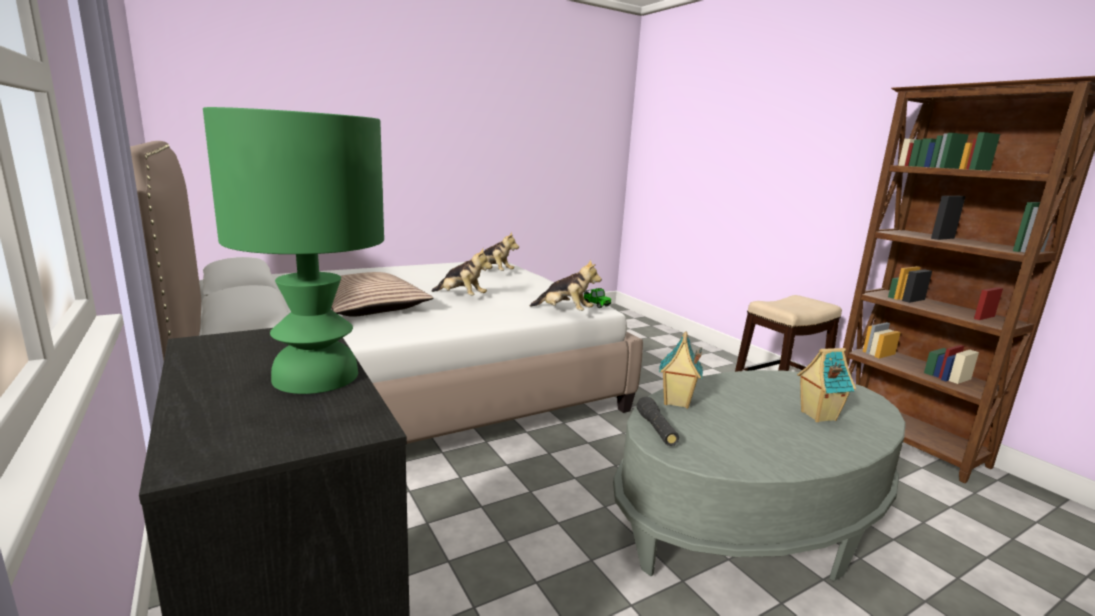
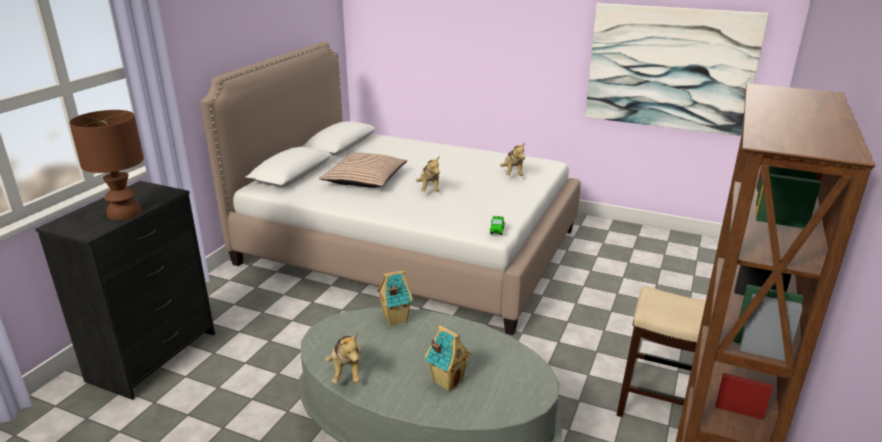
camera: 55 degrees right, 10 degrees up
(314, 376) = (125, 212): green table lamp -> brown table lamp
(553, 164) = (669, 68): none -> picture
(564, 311) = (457, 227): plush toy -> plush toy (347, 371)
(656, 429) = (342, 323): black flashlight -> none

